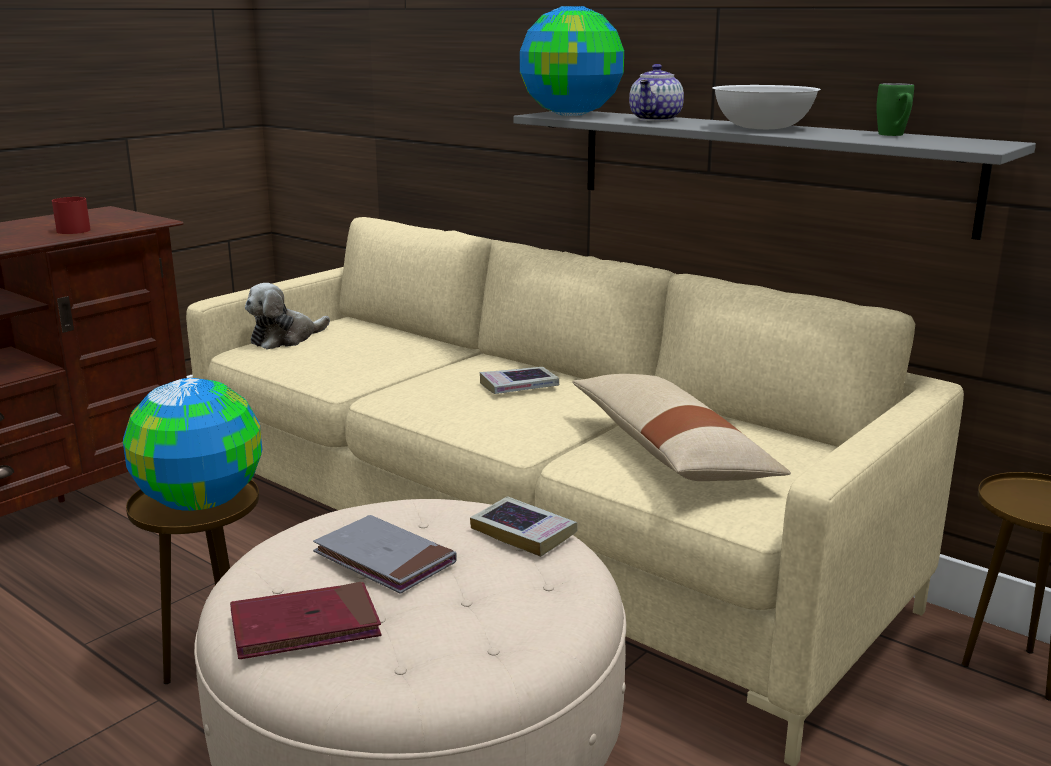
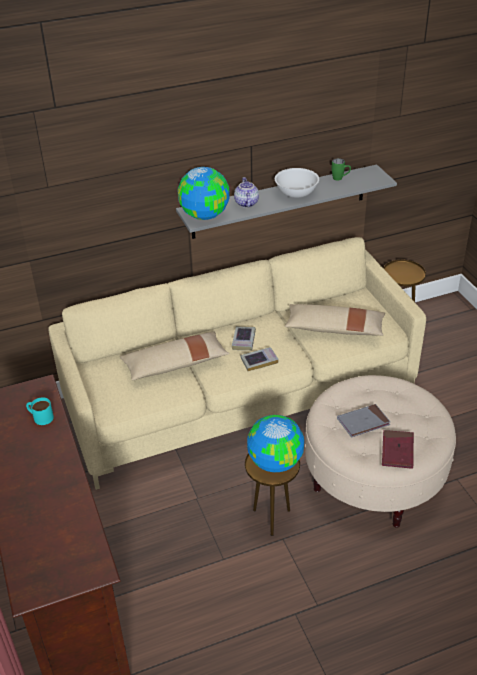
camera: 60 degrees left, 20 degrees up
(76, 229) = (40, 416): red mug -> turquoise mug
(285, 339) = (107, 393): plush toy -> none
(398, 359) = (175, 364): none -> beige pillow
(523, 532) = (363, 385): book -> book (259, 361)
(656, 119) = (246, 203): teapot -> teapot turned 150 degrees counterclockwise

